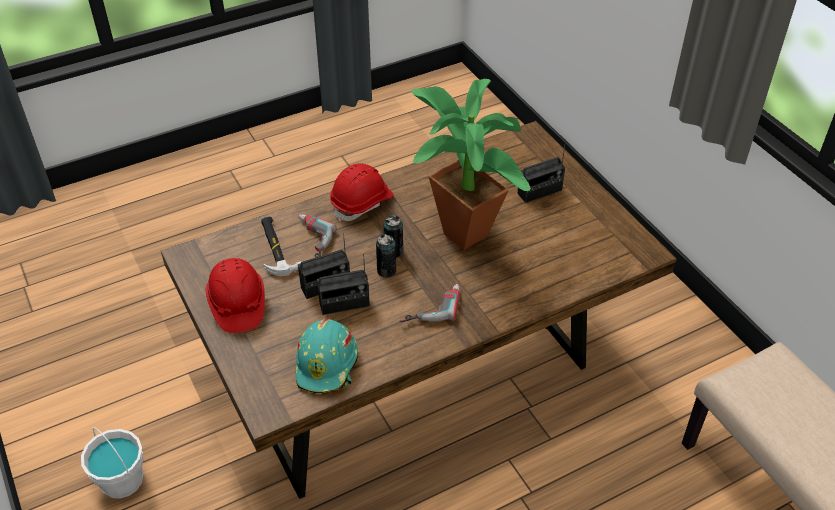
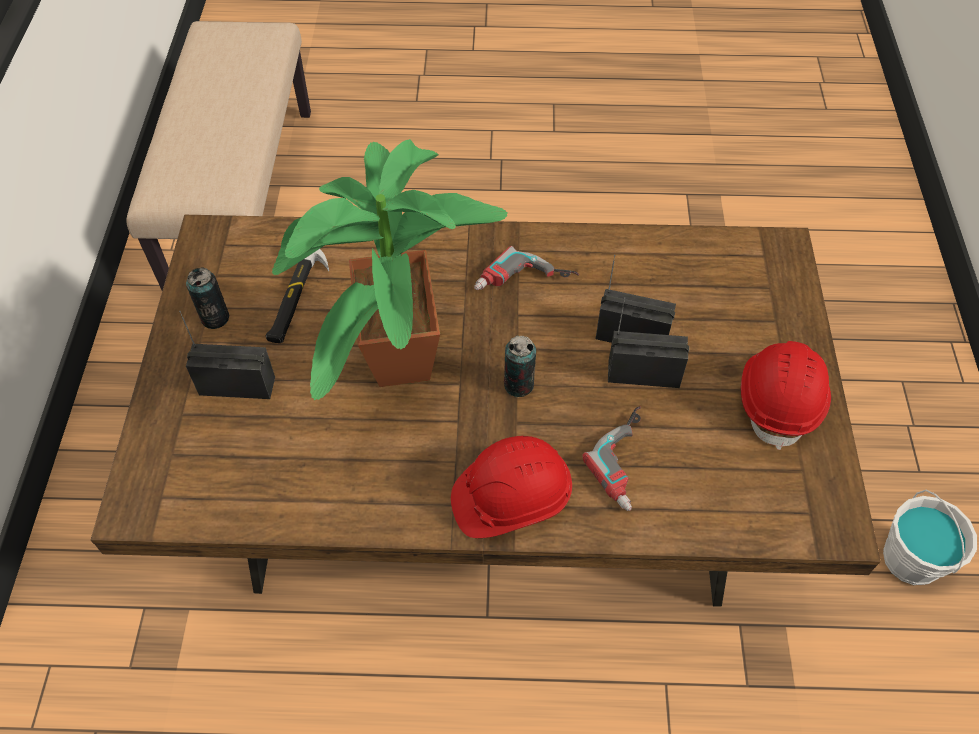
camera: 150 degrees left, 10 degrees up
(277, 248) = (687, 473): hammer -> hammer (292, 296)
(327, 365) = (691, 269): turquoise hard hat -> none
(386, 271) = (548, 359): can -> can (215, 318)

